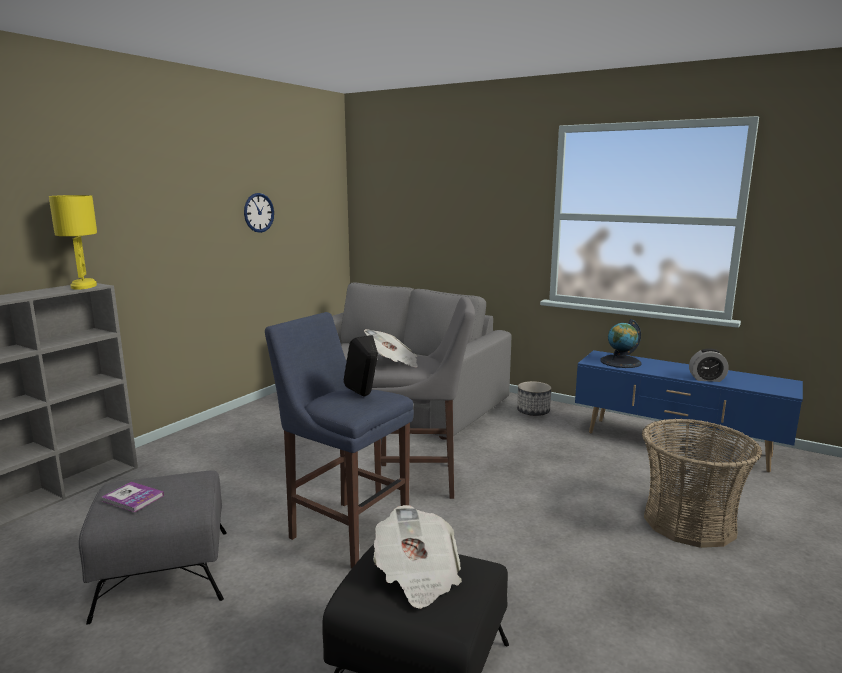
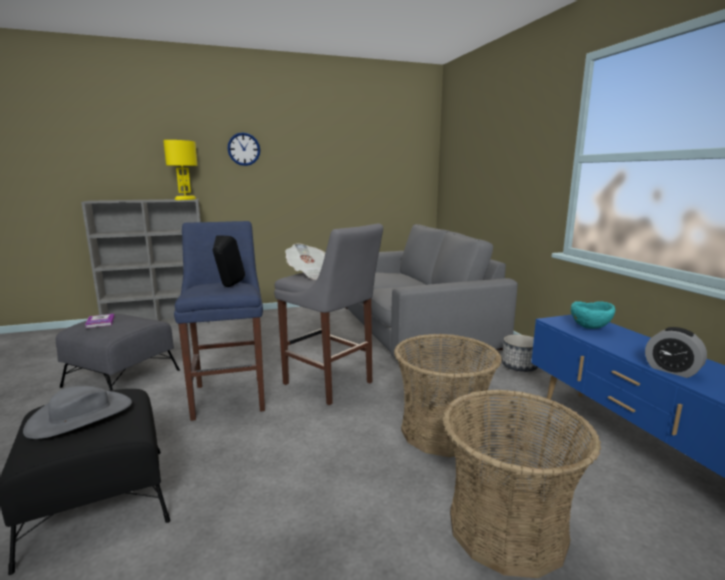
camera: 40 degrees right, 0 degrees up
(258, 212) = (341, 162): wall clock -> wall clock (244, 149)
(417, 576) = (81, 416): newspaper -> grey hat
(566, 481) = (442, 431): none -> basket
(620, 362) = (590, 328): globe -> turquoise bowl

